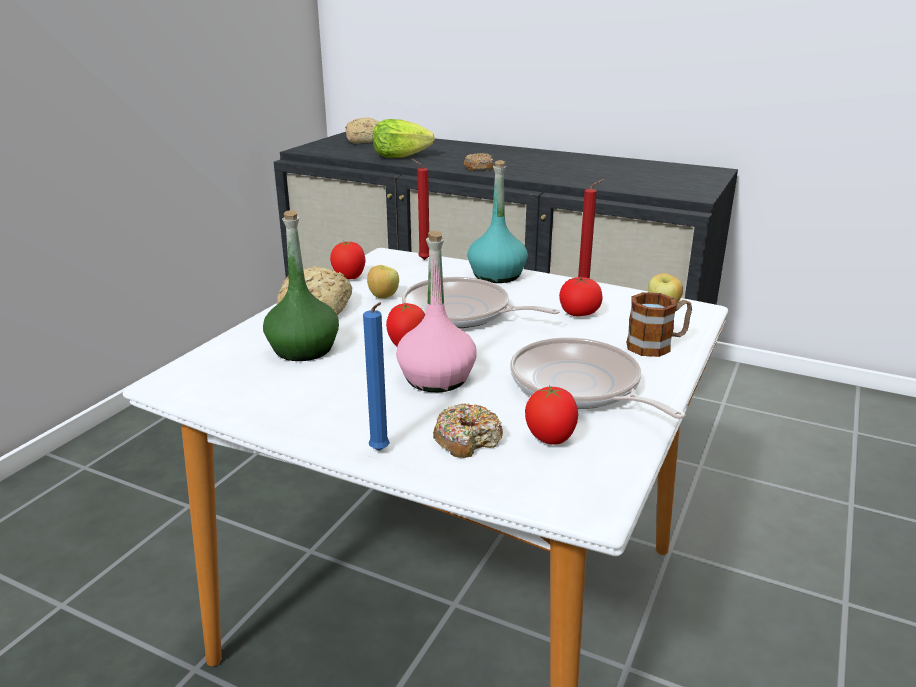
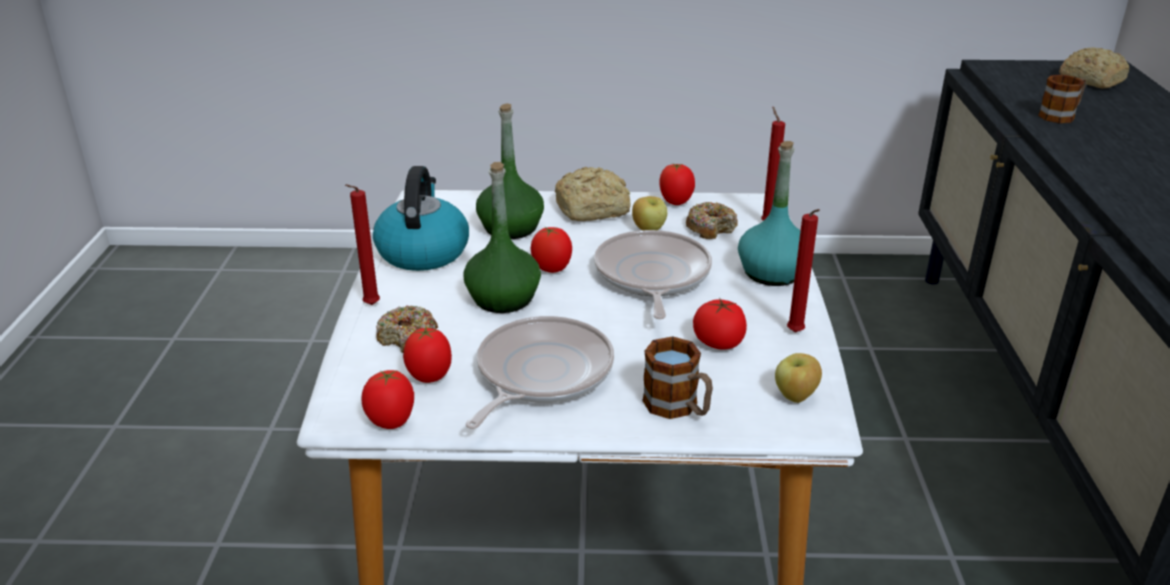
camera: 65 degrees right, 5 degrees up
(294, 401) = (423, 251): none -> kettle
(381, 452) = (369, 306): blue candle -> red candle
(400, 157) = (1061, 115): lettuce -> mug
(437, 378) = (503, 299): pink bottle -> green bottle
(479, 168) = (1104, 168): donut -> donut (710, 228)
(618, 474) = (391, 423): none -> tomato

